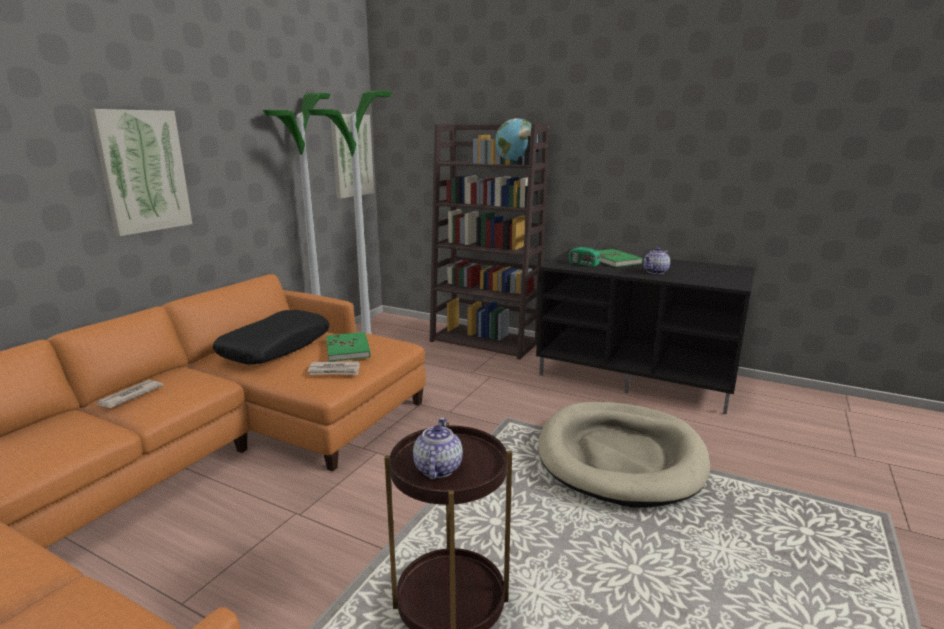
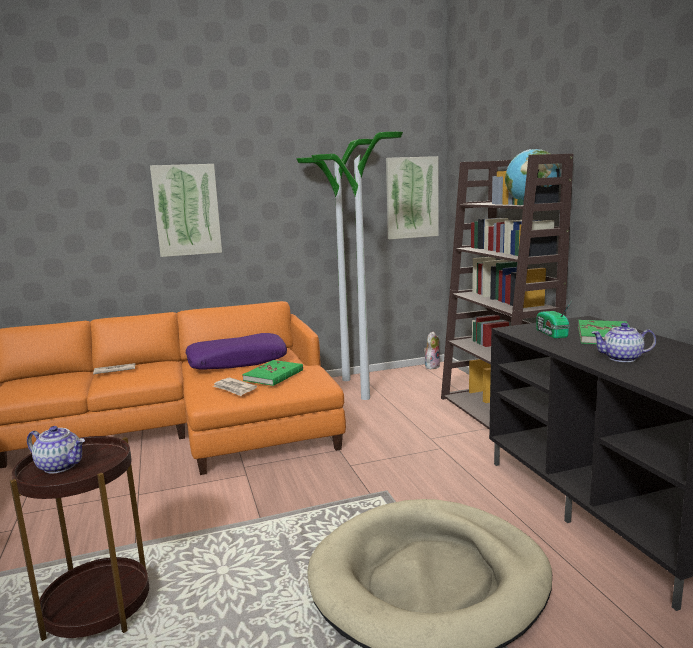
camera: 45 degrees right, 5 degrees down
(275, 347) = (237, 361): black pillow -> purple pillow
(378, 318) = (431, 366): none -> plush toy
(437, 468) = (61, 466): teapot -> teapot turned 60 degrees clockwise

